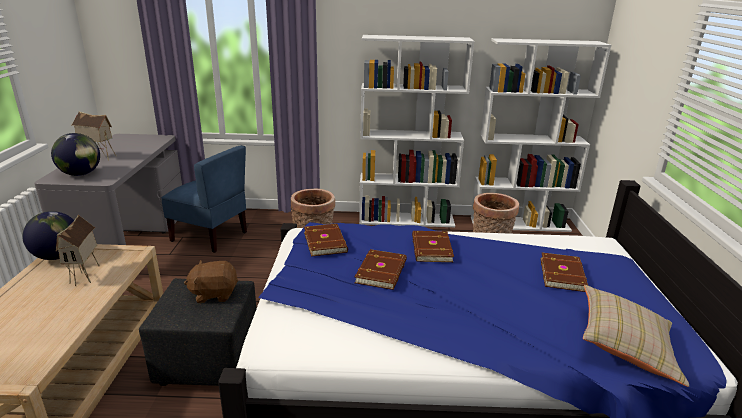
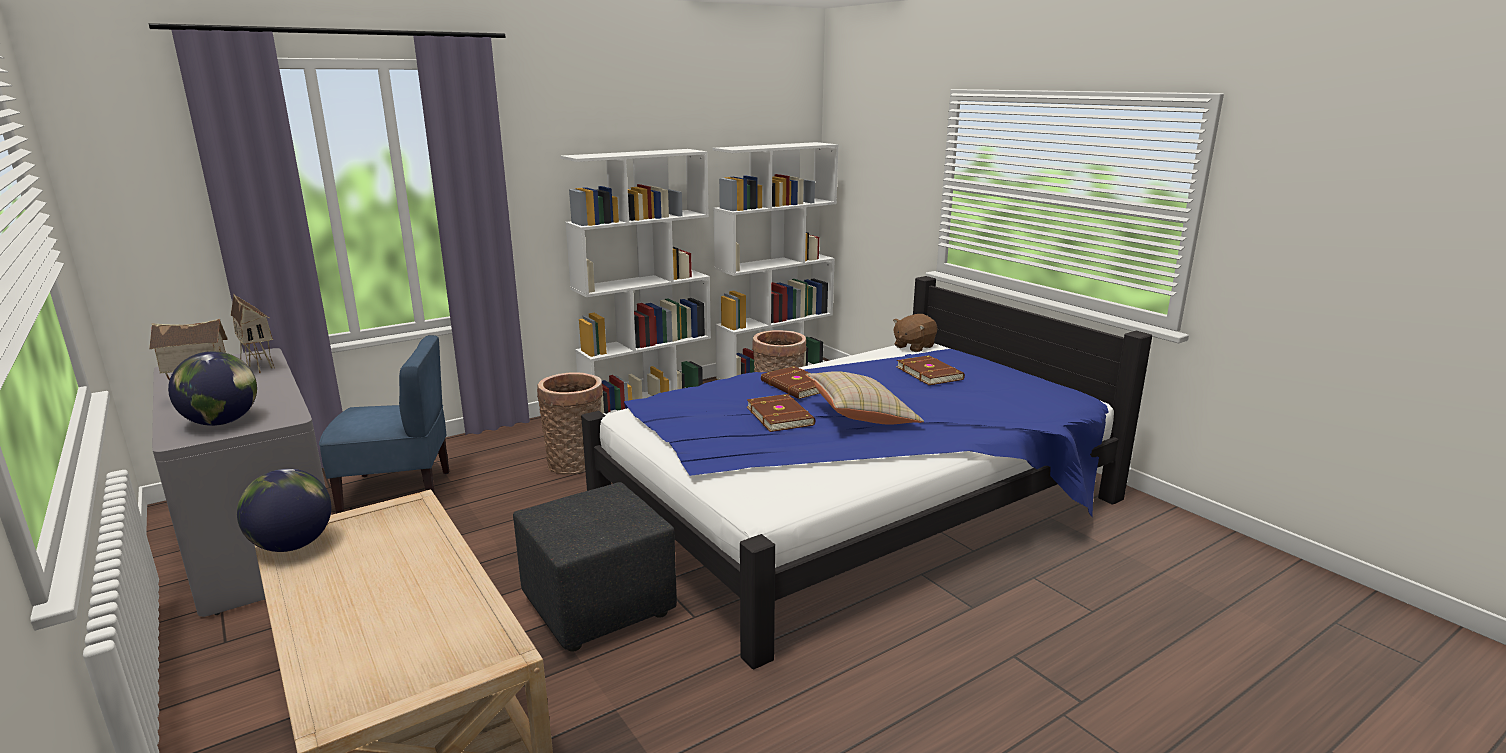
camera: 35 degrees left, 5 degrees down
(86, 276) = (388, 547): toy house -> toy house (259, 366)
(214, 294) = (598, 505): brown plush toy -> brown plush toy (913, 346)
(326, 242) = (681, 410): brown book -> none
(625, 347) = (1033, 405): beige pillow -> beige pillow (860, 416)

